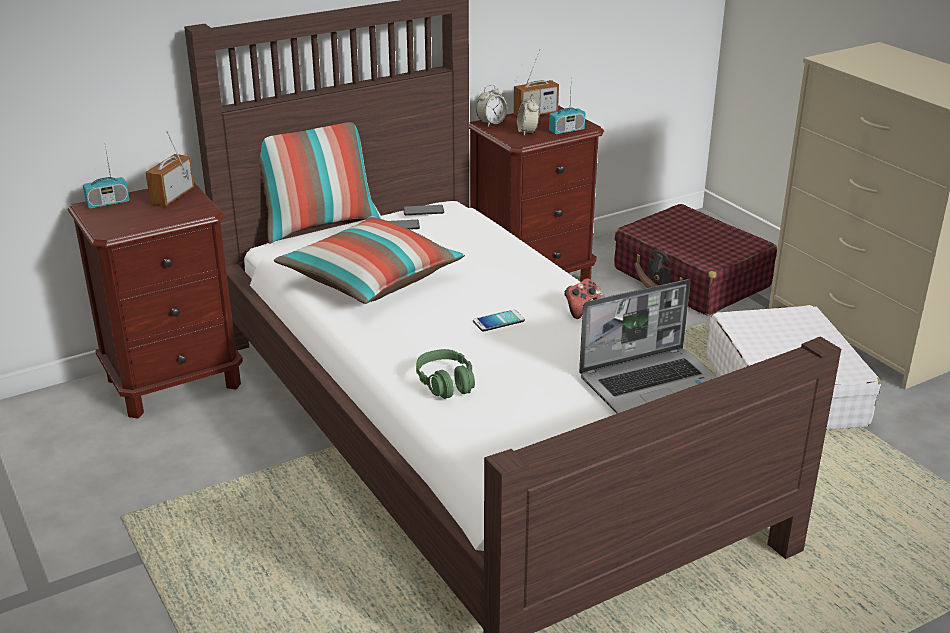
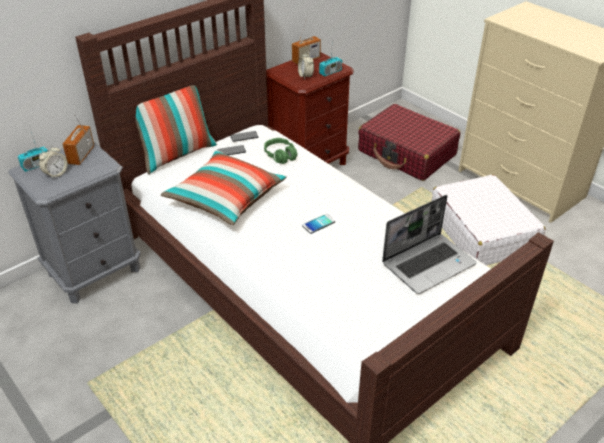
camera: 10 degrees left, 10 degrees up
(174, 382) = (95, 271): brown nightstand -> grey nightstand
(446, 383) = (299, 279): green headphones -> green headphones (280, 156)
(491, 123) = (279, 70): alarm clock -> alarm clock (56, 174)
(582, 309) = (369, 208): game controller -> none

